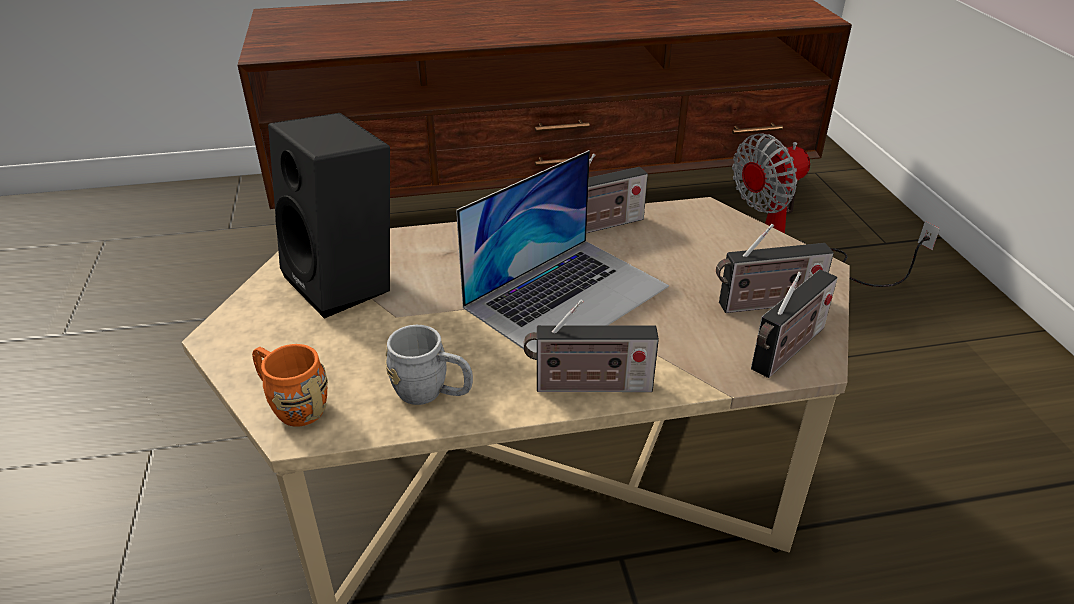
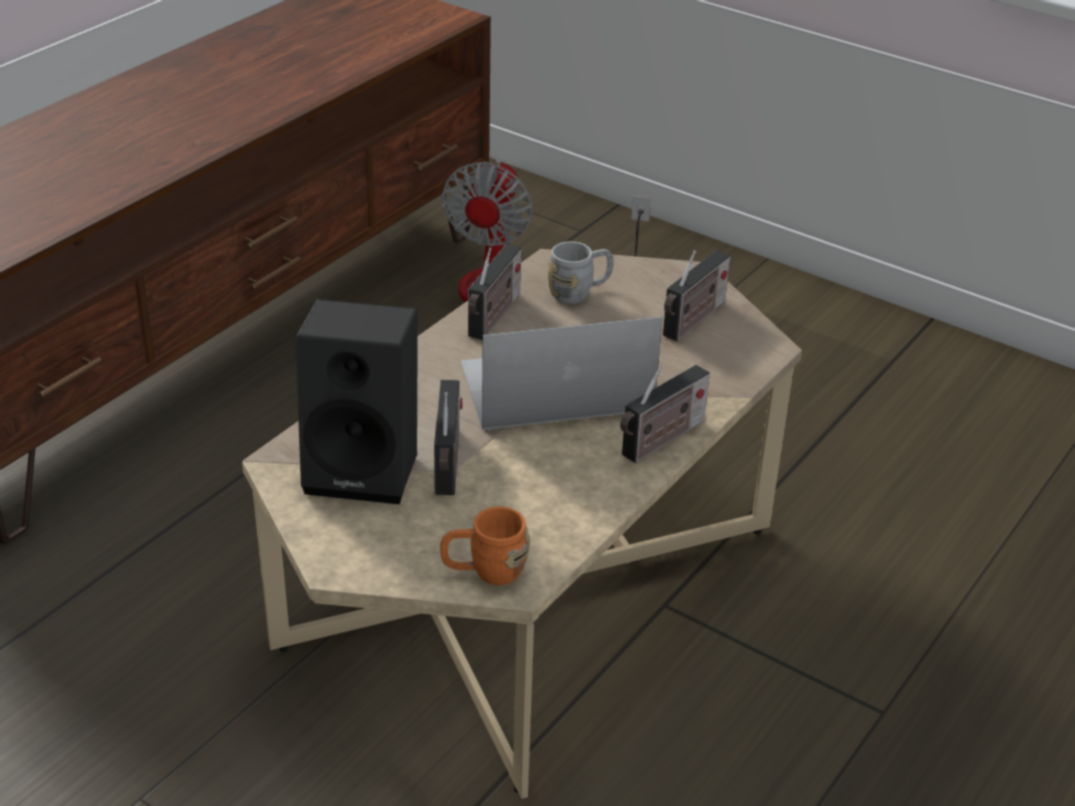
camera: 45 degrees left, 0 degrees up
(432, 393) = (568, 505): grey mug -> grey mug (579, 292)
(567, 296) = (555, 386): laptop -> laptop turned 105 degrees counterclockwise
(786, 351) = (746, 348): radio -> radio (448, 465)

